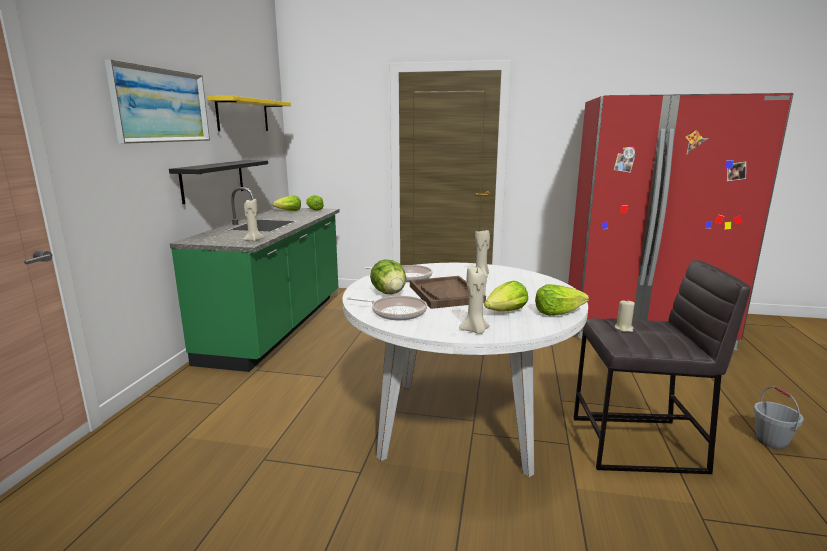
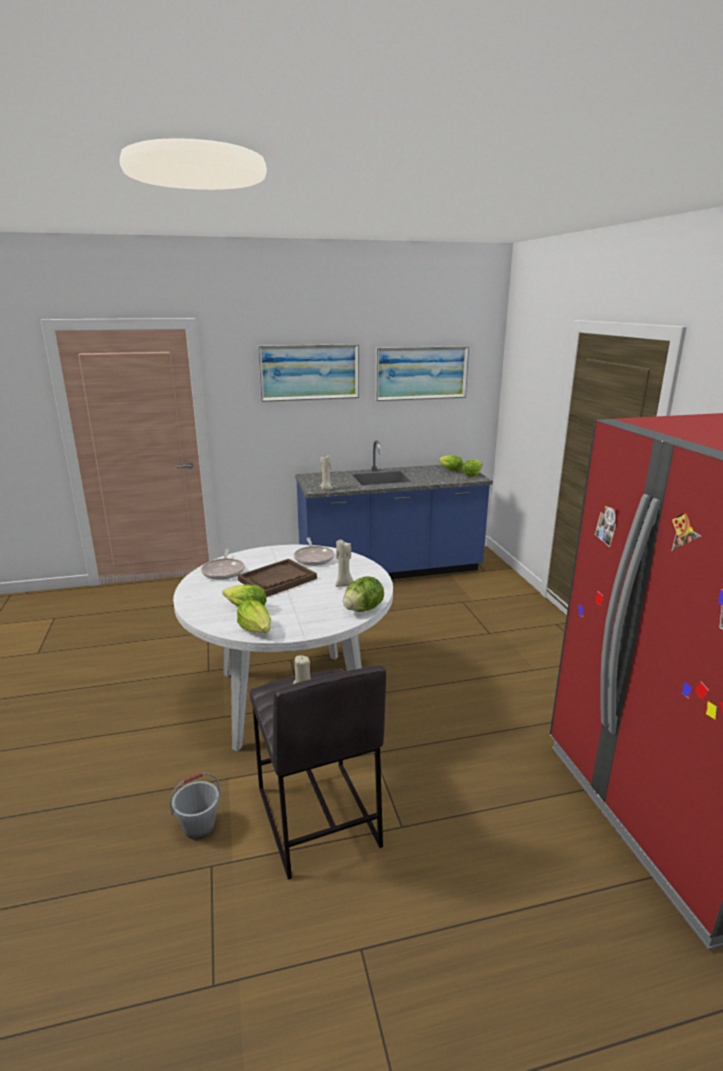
camera: 65 degrees right, 5 degrees up
(213, 180) = (363, 430): black shelf -> none
(243, 115) = (421, 373): yellow shelf -> picture
(278, 326) = (390, 571): green counter -> blue counter
(389, 293) = (265, 561): lettuce -> lettuce (363, 609)
(475, 331) = (197, 603): beige candle -> none
(771, 441) = (392, 954): grey bucket -> grey bucket (199, 827)

